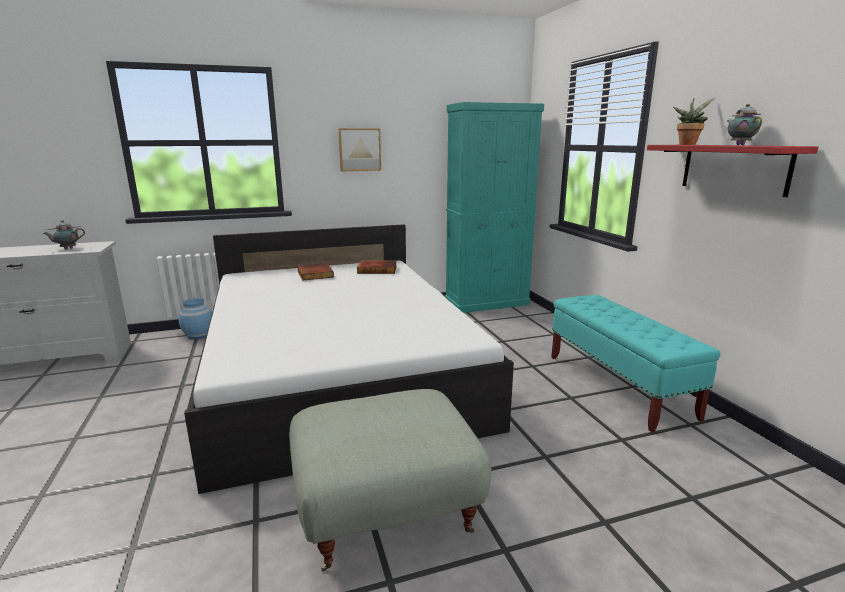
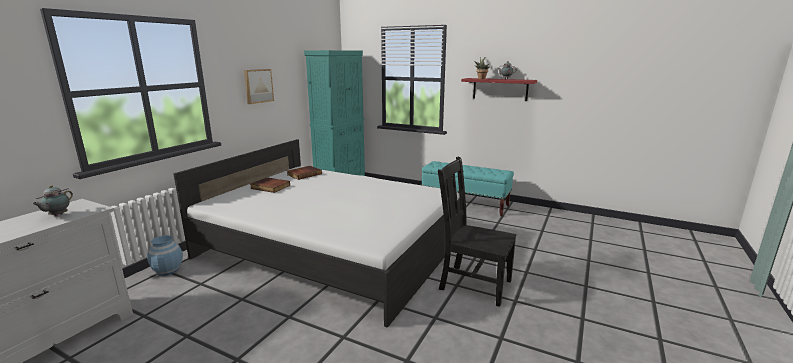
camera: 45 degrees left, 0 degrees up
(387, 509) = (472, 284): grey ottoman -> black chair

